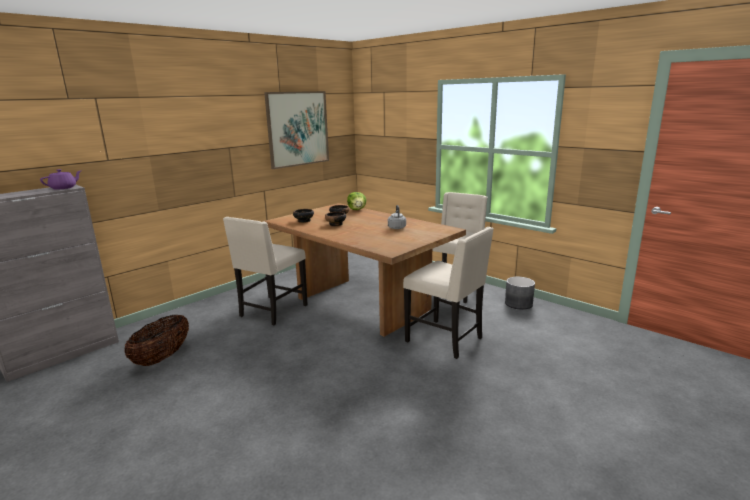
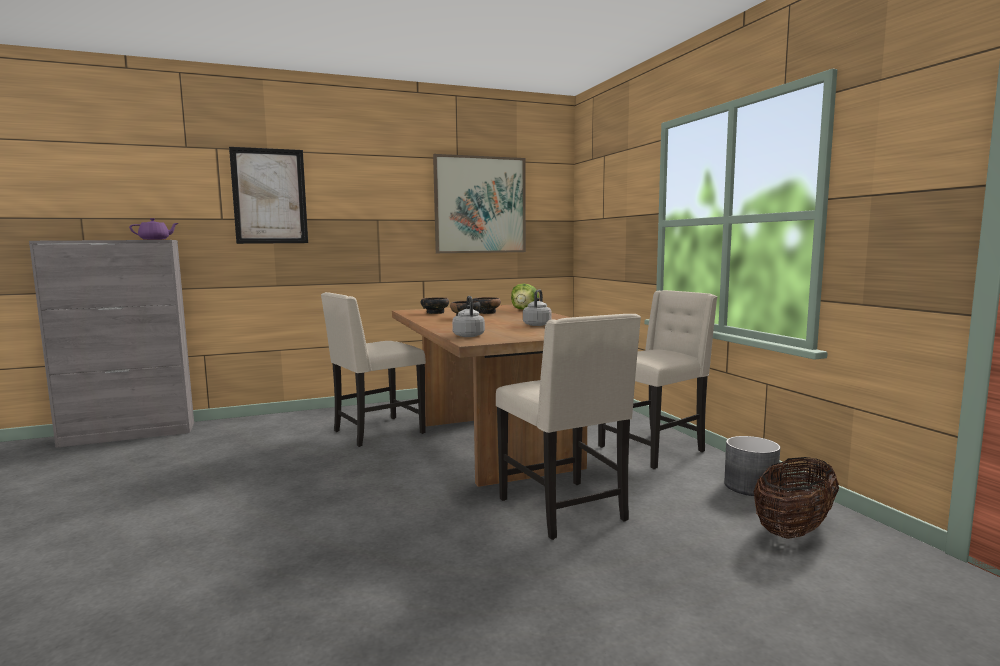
camera: 25 degrees right, 10 degrees down
(146, 137) = (269, 196): none -> picture
(162, 357) = (204, 455): basket -> basket (793, 529)
(376, 245) = (468, 335): none -> grey kettle

